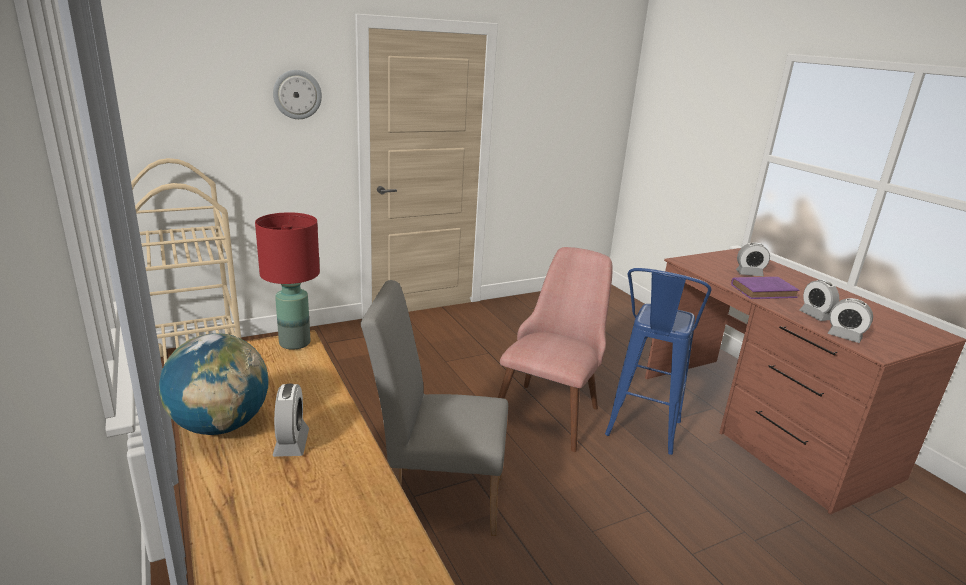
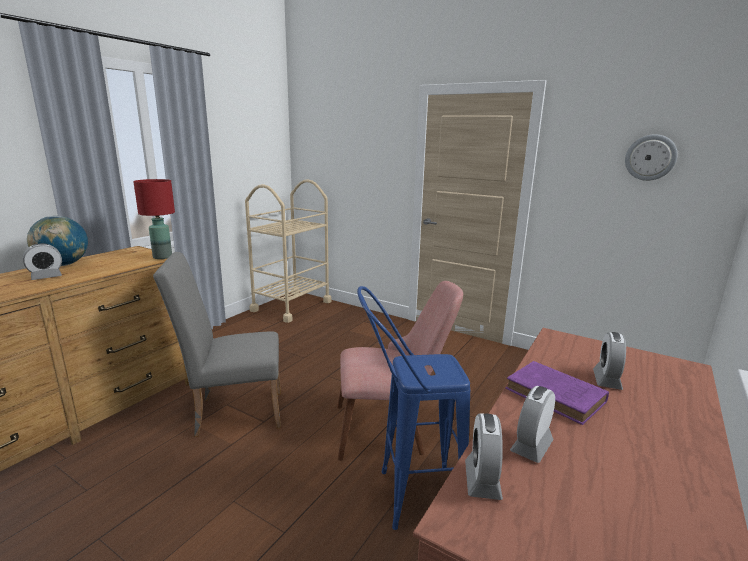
camera: 60 degrees right, 5 degrees down
(297, 94) = (378, 145): wall clock -> wall clock (650, 157)
(436, 496) = (232, 412): grey chair -> grey chair turned 75 degrees counterclockwise
(749, 273) = (607, 380): alarm clock -> alarm clock turned 45 degrees clockwise

